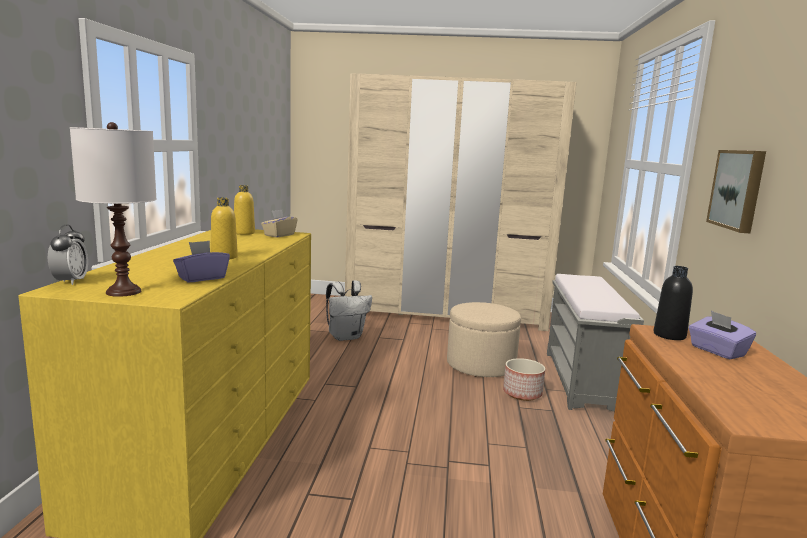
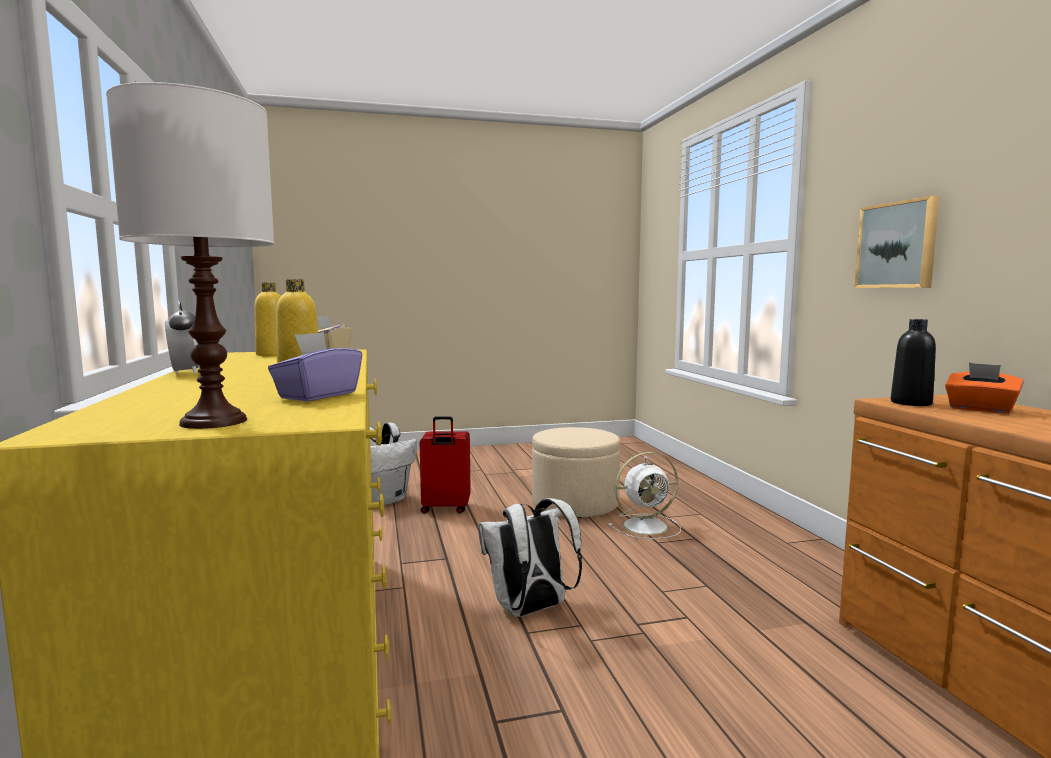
camera: 20 degrees left, 5 degrees down
(70, 281) = (75, 421): alarm clock -> alarm clock (185, 373)
(382, 350) = (445, 509): none -> red suitcase
(383, 434) = (530, 610): none -> white backpack
(446, 313) = (487, 455): beige wardrobe -> none
(522, 393) = (647, 526): planter -> white fan
(582, 381) = (694, 501): grey bench -> none
(717, 351) = (980, 409): purple tissue box -> orange tissue box

